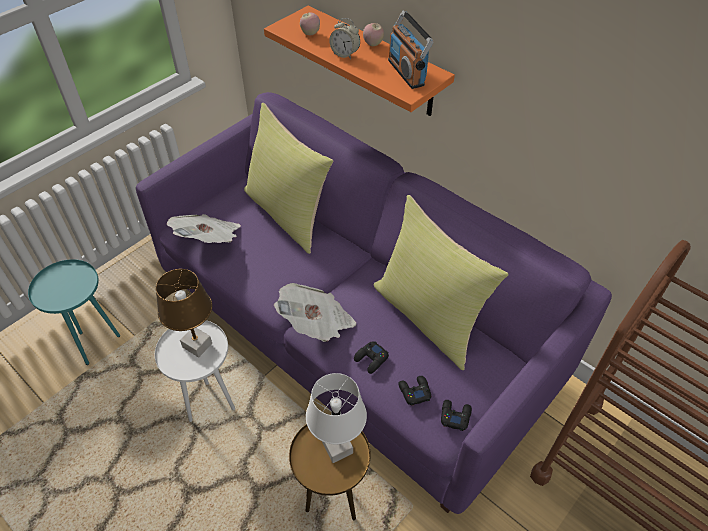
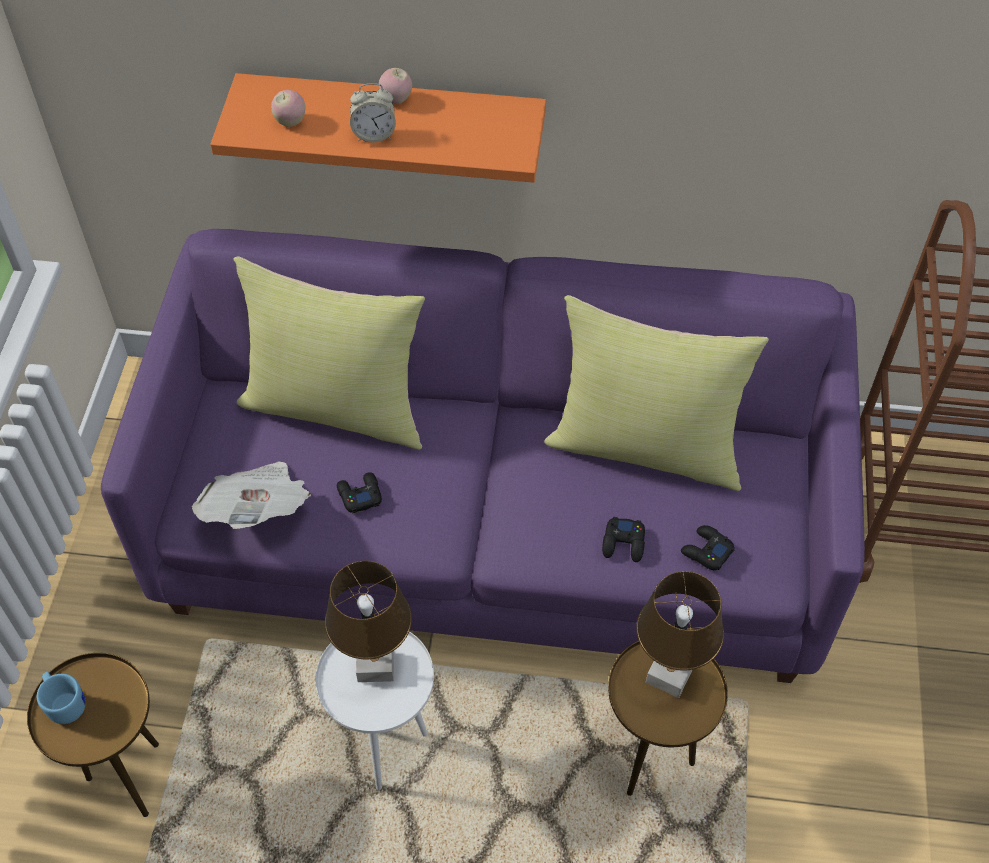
camera: 35 degrees left, 5 degrees up
(57, 277) = (65, 703): none -> blue mug
(95, 344) = (130, 778): turquoise side table -> brown side table
(317, 324) = (517, 539): newspaper -> none
(337, 447) = (667, 677): white table lamp -> brown table lamp
(407, 72) = (484, 125): radio -> none
(455, 416) = (773, 551): black game controller -> black game controller (359, 495)

